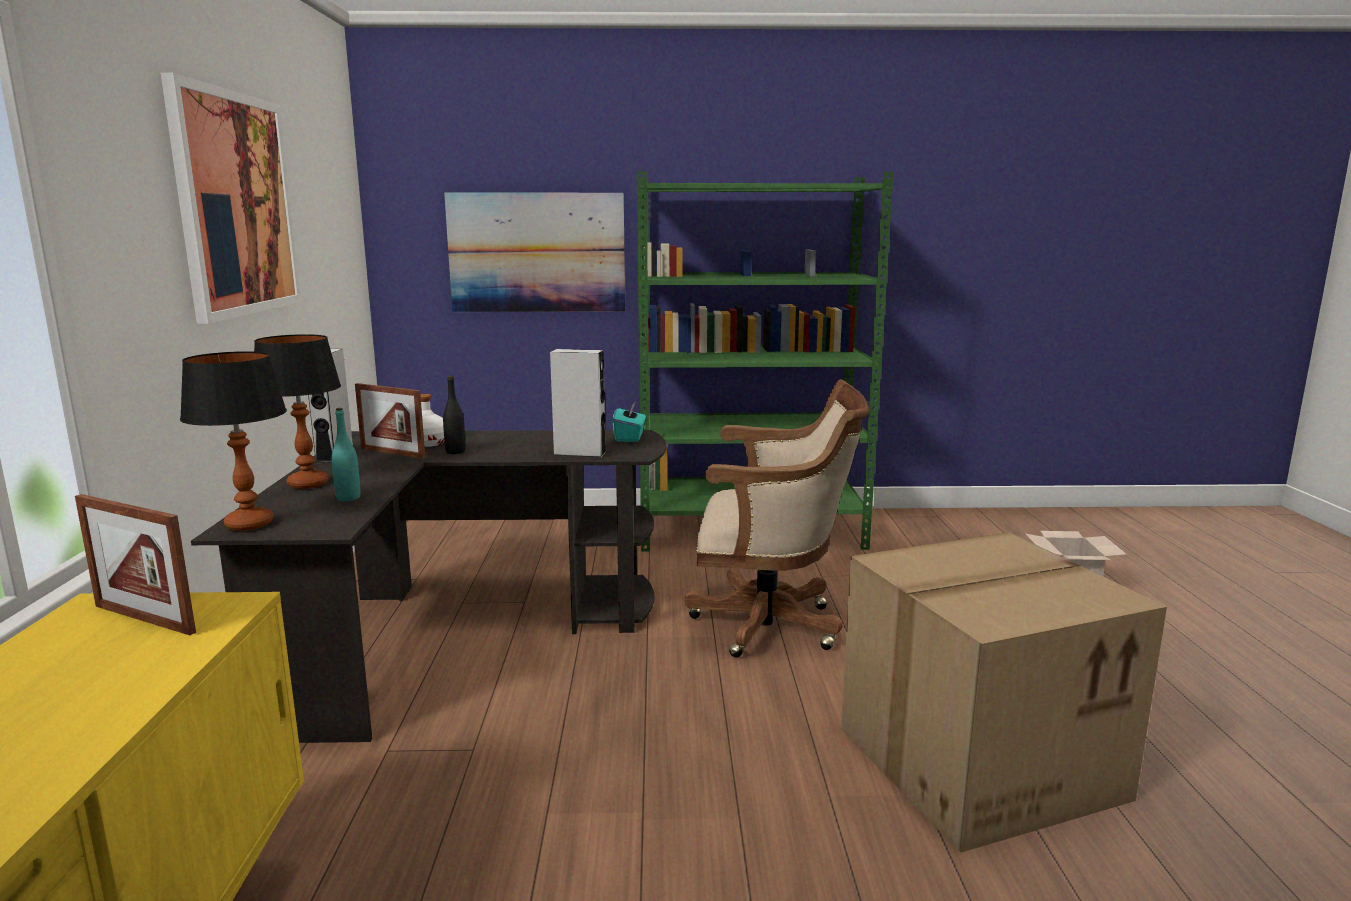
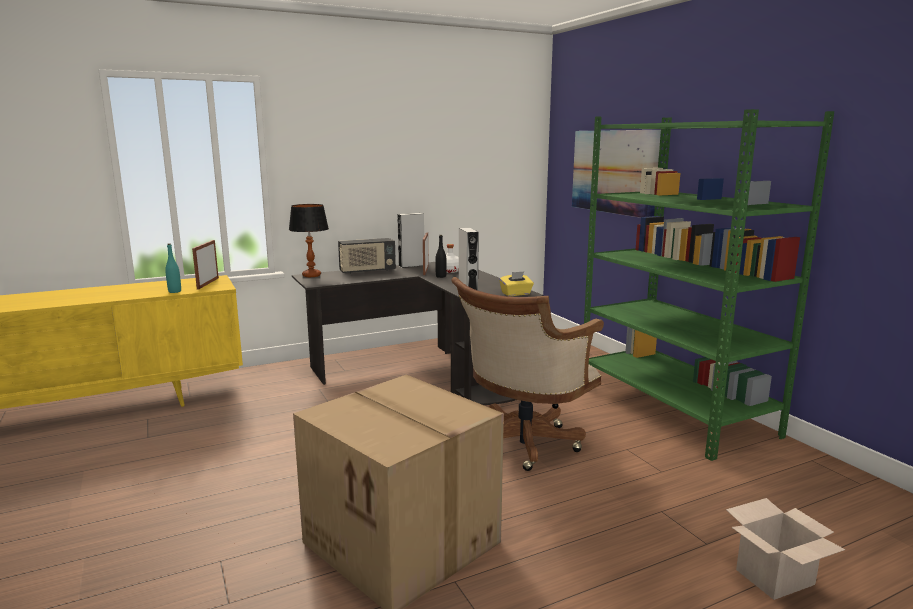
camera: 65 degrees right, 0 degrees up
(236, 204) = (399, 141): picture -> none
(308, 484) = (367, 271): table lamp -> radio
(348, 498) = (354, 278): turquoise bottle -> turquoise bottle (174, 291)
(629, 437) = (516, 294): turquoise tissue box -> yellow tissue box
(772, 625) = (522, 445): office chair -> office chair turned 60 degrees clockwise

